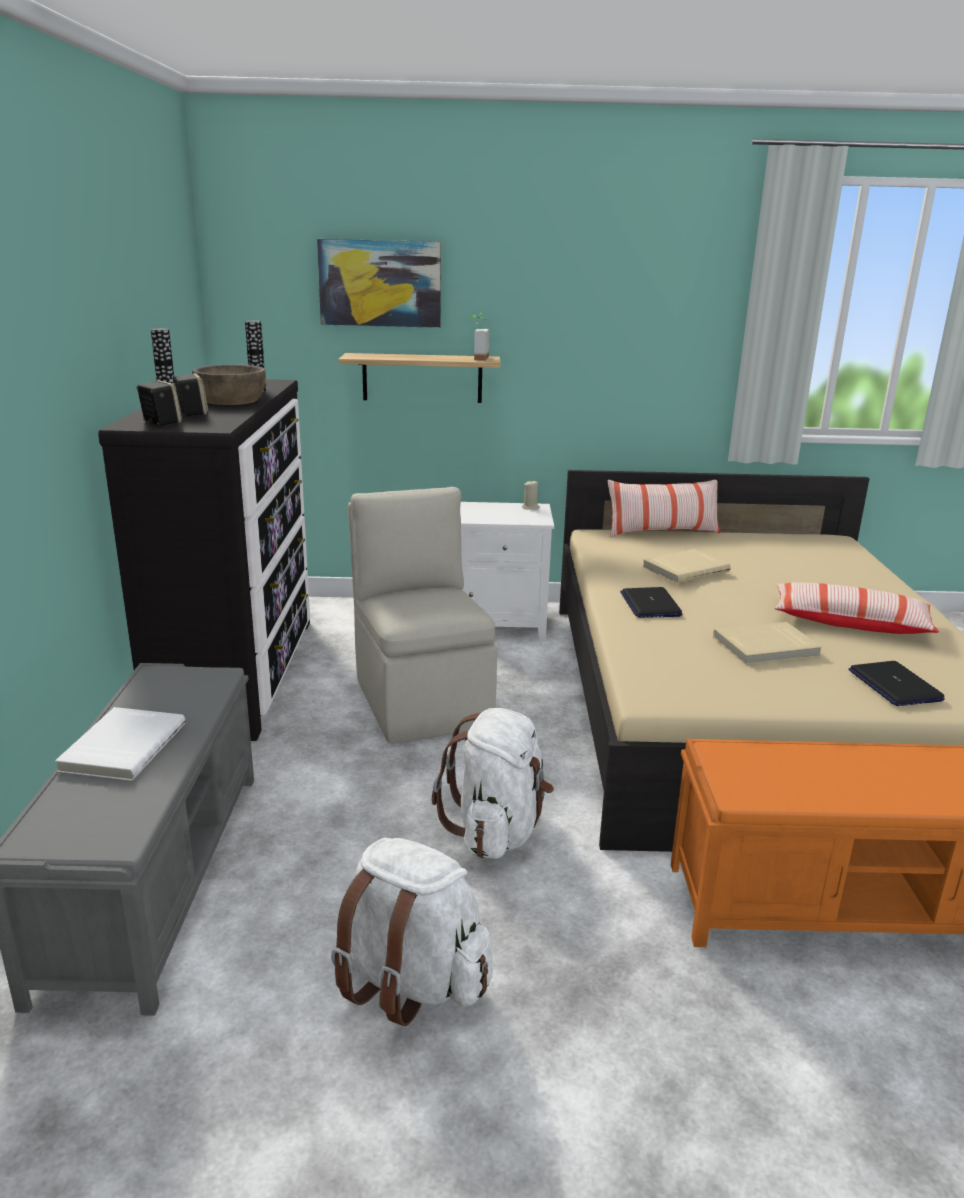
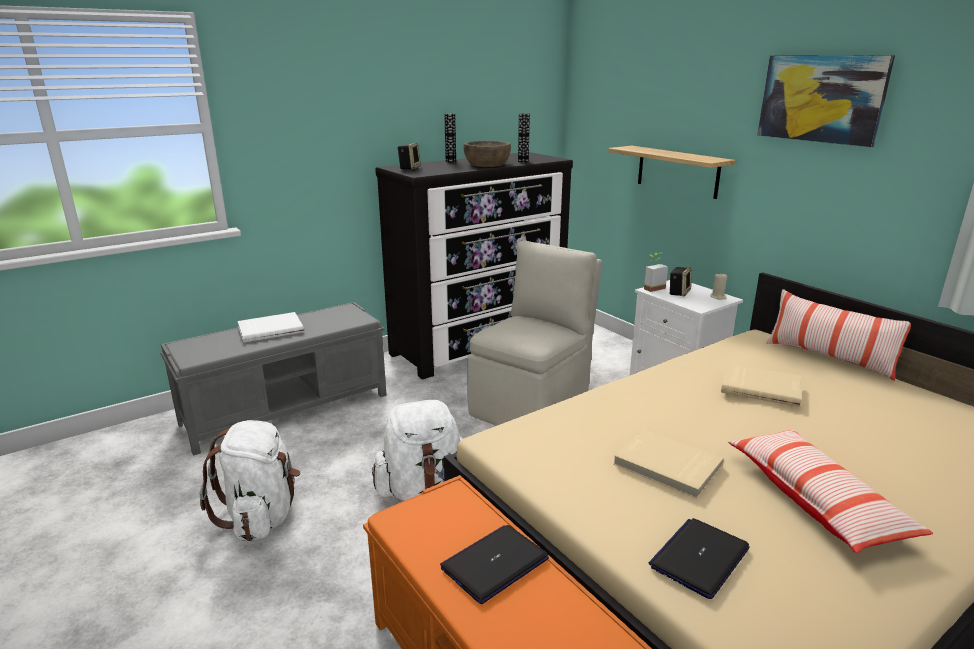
camera: 55 degrees right, 0 degrees up
(192, 413) = (440, 166): speaker -> speaker (678, 292)
(380, 283) = (659, 92): picture -> picture (821, 99)
(476, 358) = (705, 158): potted plant -> potted plant (651, 287)
(650, 604) = (661, 395): laptop -> laptop (494, 564)

